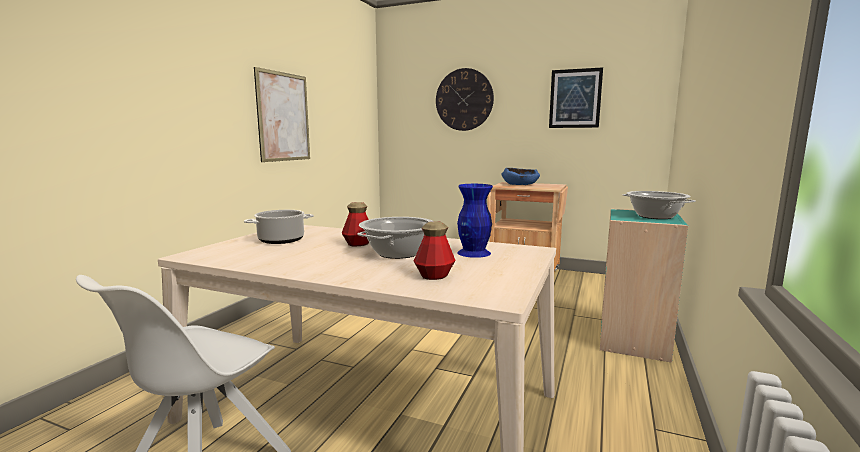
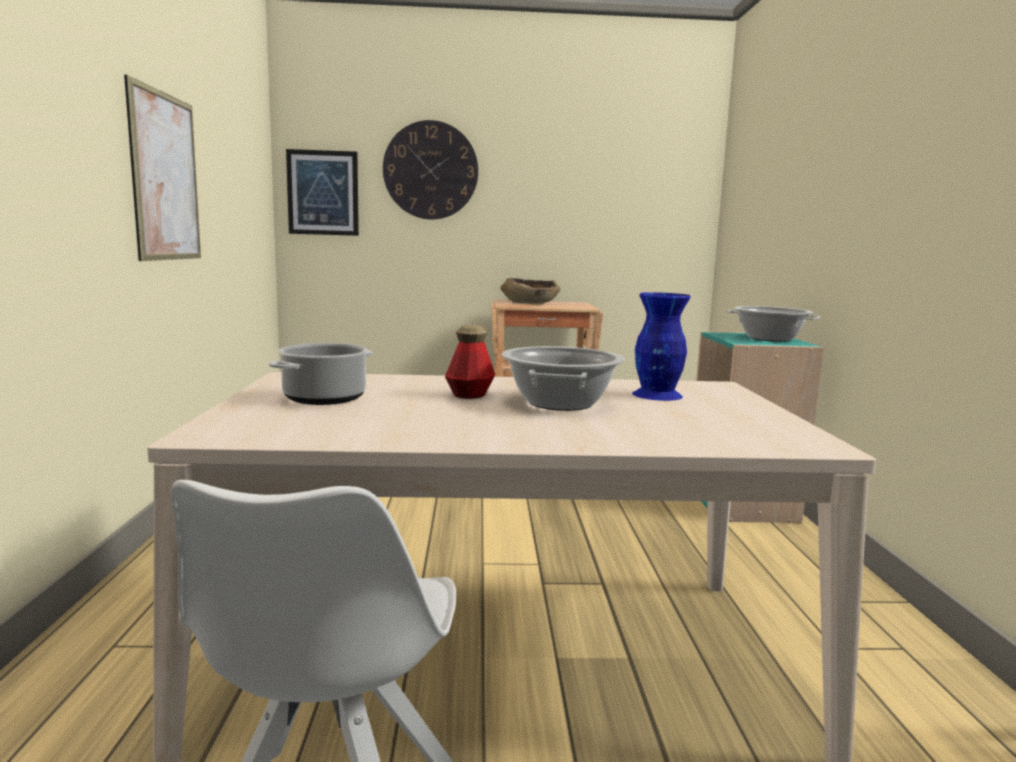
camera: 25 degrees left, 0 degrees up
(434, 276) = (680, 427): bottle -> none
(520, 184) = (530, 303): blue bowl -> brown bowl
(575, 98) = (596, 180): picture -> picture (323, 193)

